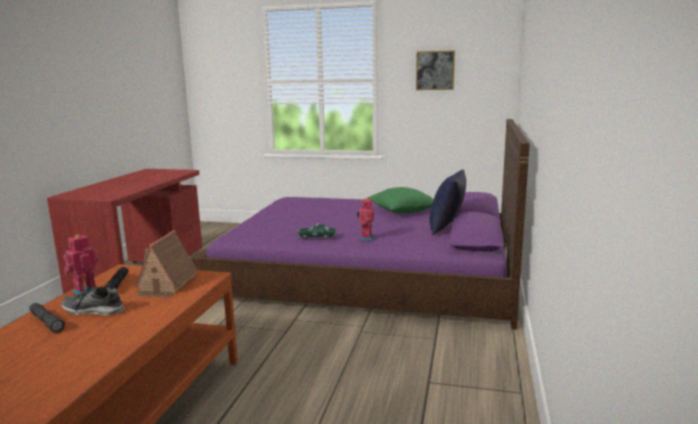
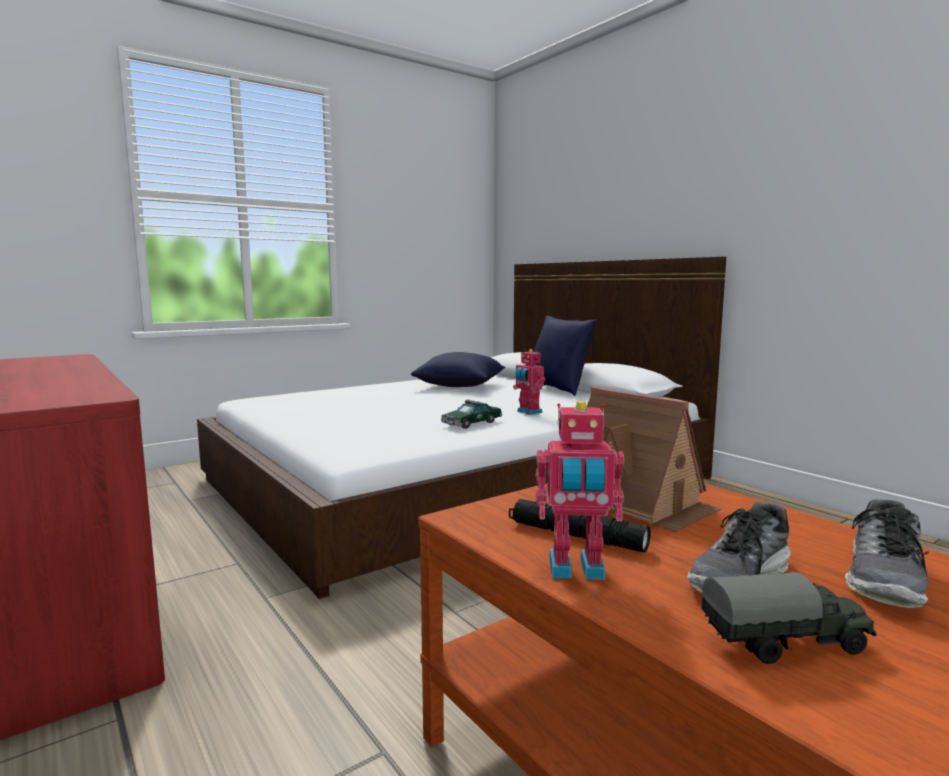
camera: 50 degrees left, 5 degrees down
(47, 322) = (787, 644): grey flashlight -> toy truck
(85, 291) = (576, 570): toy robot -> toy robot turned 75 degrees counterclockwise
(110, 329) = (885, 579): none -> shoe
(369, 271) = (458, 478): purple bed -> white bed
(402, 212) = (460, 386): green pillow -> blue pillow
(435, 70) = (409, 202): picture -> none

